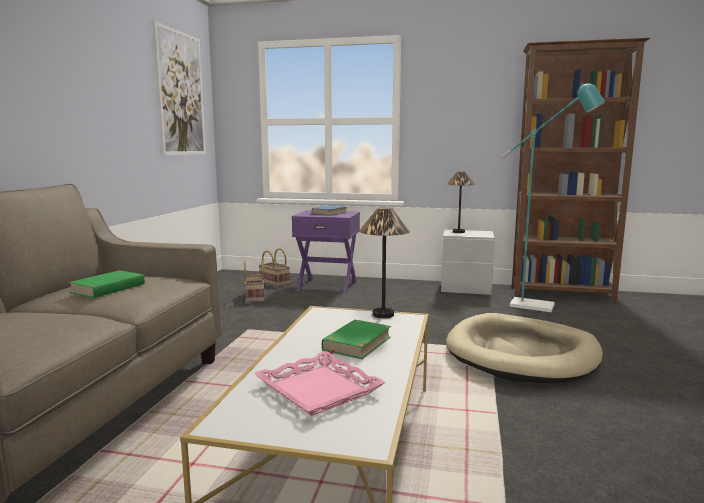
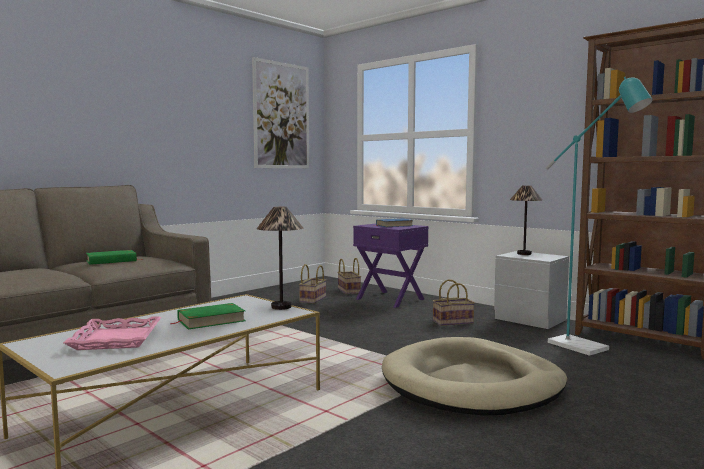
camera: 30 degrees right, 5 degrees down
(415, 300) = (453, 322): none -> basket

